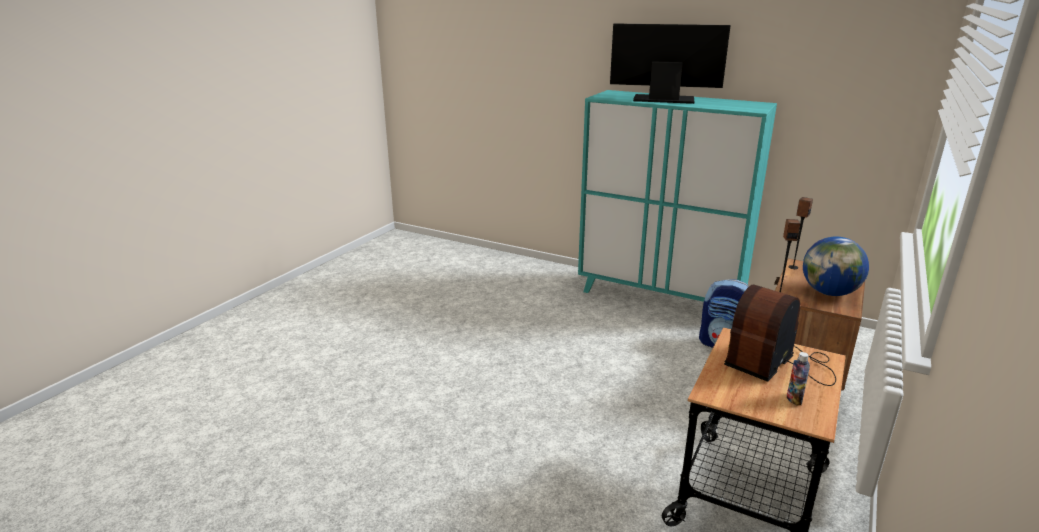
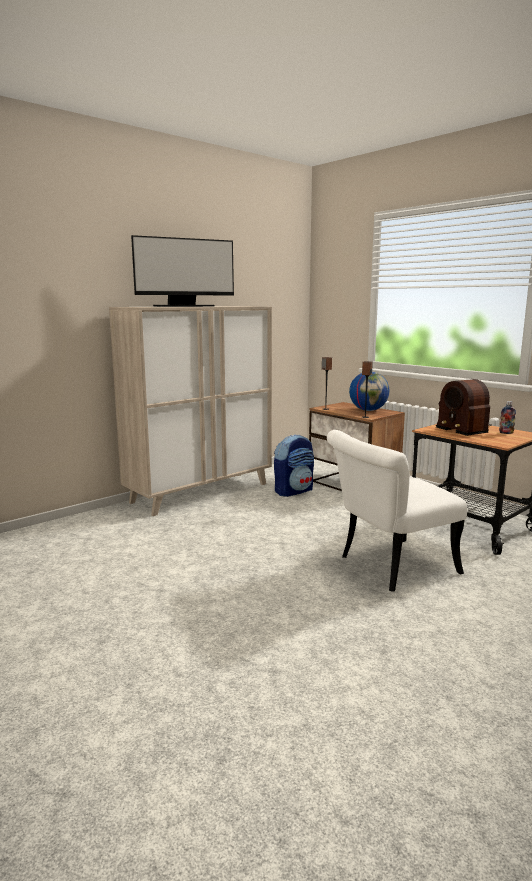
camera: 70 degrees left, 10 degrees down
(571, 436) = (388, 567): none -> white chair
(660, 298) = (201, 493): turquoise cabinet -> beige cabinet
(663, 99) = (184, 306): monitor -> monitor turned 150 degrees counterclockwise

